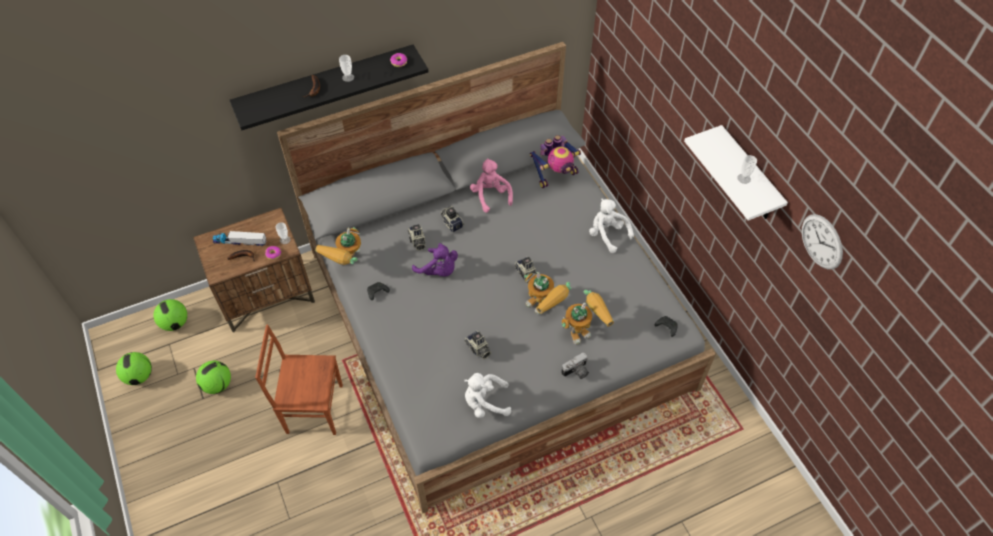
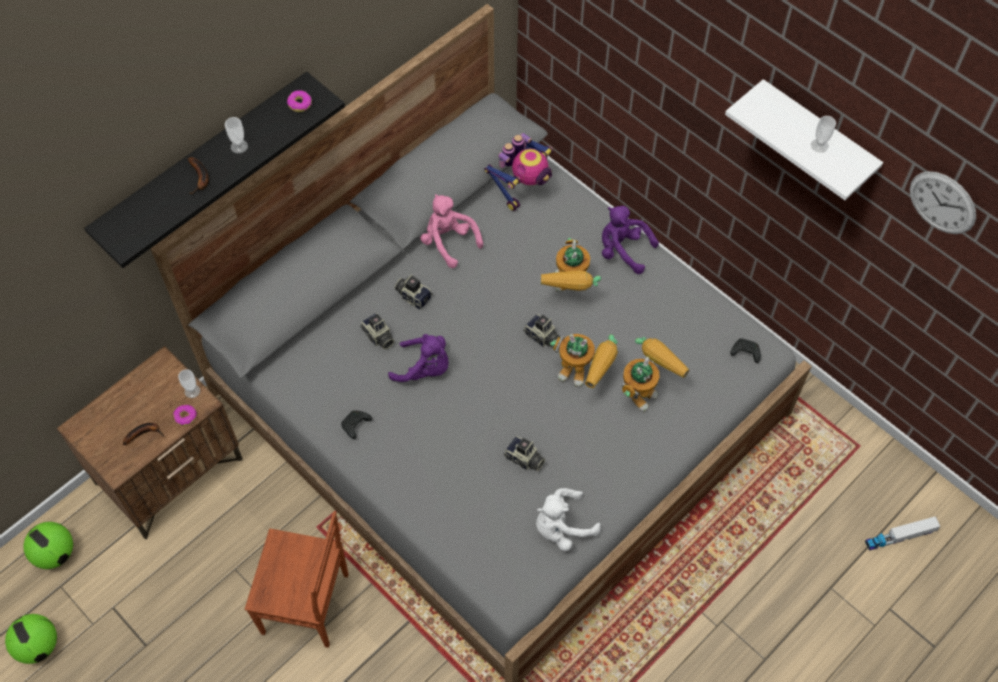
camera: 20 degrees left, 5 degrees up
(218, 384) = (158, 619): football -> none
(240, 242) = (129, 414): toy truck -> toy truck (899, 536)
(313, 408) = (306, 605): brown chair -> brown chair turned 150 degrees counterclockwise
(347, 265) = (297, 400): toy robot -> toy robot (569, 291)
(576, 372) = (659, 448): camera -> none
(607, 234) = (623, 250): white plush toy -> purple plush toy

